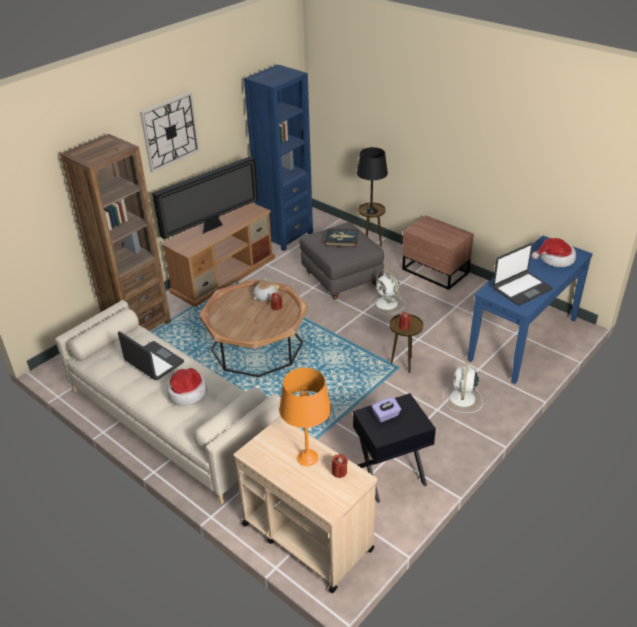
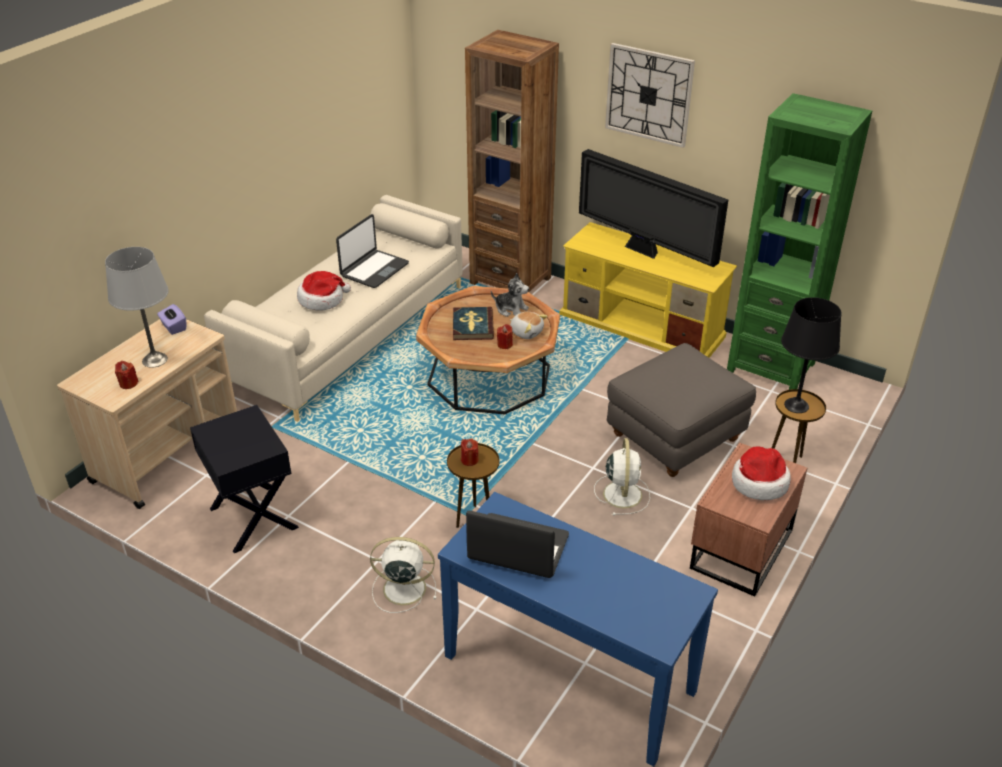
camera: 80 degrees right, 0 degrees up
(224, 274) = (642, 325): brown tv stand -> yellow tv stand
(234, 300) = (511, 309): none -> plush toy
(285, 235) = (771, 367): blue bookcase -> green bookcase
(307, 458) = (154, 360): orange table lamp -> grey table lamp
(341, 239) = (679, 376): book -> book (472, 326)
(386, 415) = (245, 432): purple tissue box -> purple tissue box (173, 327)
(387, 304) = (622, 493): white fan -> white fan turned 135 degrees clockwise
(521, 288) = (518, 549): laptop -> laptop turned 150 degrees clockwise
(555, 259) = (630, 602): hat -> hat (758, 482)

